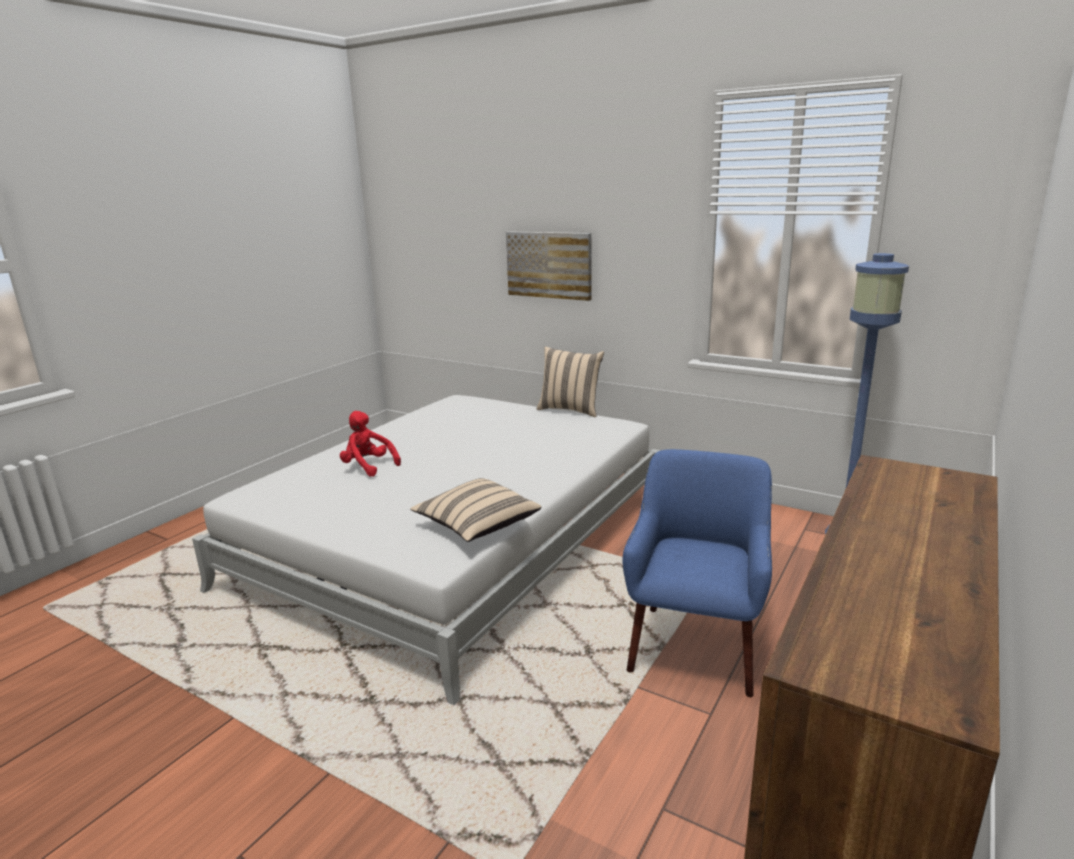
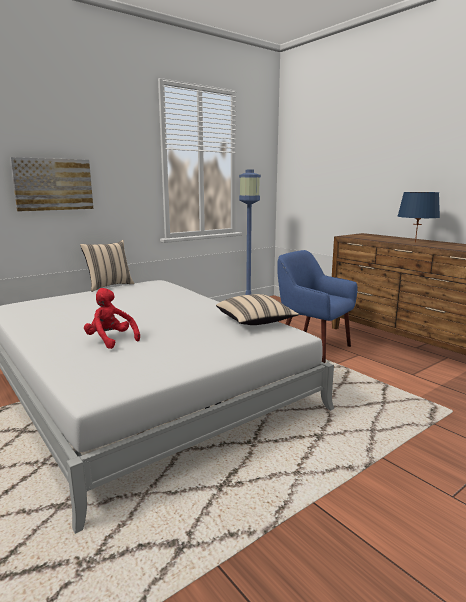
camera: 70 degrees left, 5 degrees down
(368, 467) = (111, 340): red plush toy -> red plush toy turned 75 degrees clockwise
(887, 548) = (415, 242): none -> blue table lamp

